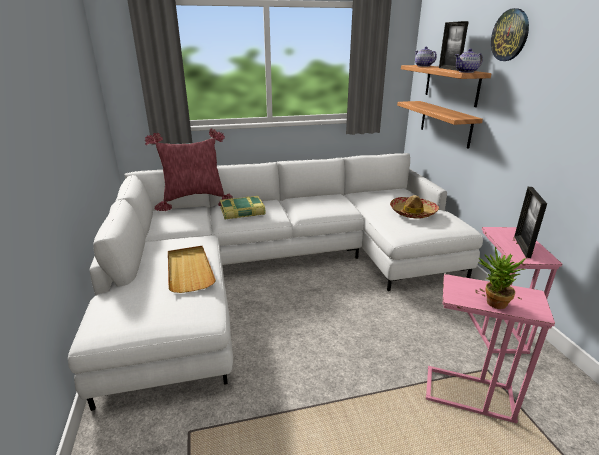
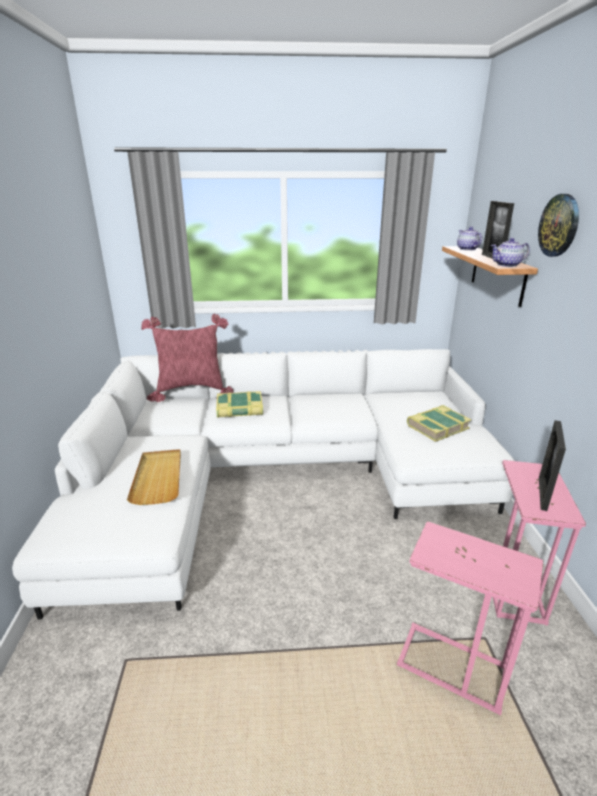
camera: 10 degrees right, 0 degrees up
(413, 213) = (437, 427): hat -> book
(445, 123) = (489, 320): shelf -> none
(492, 303) = (469, 568): potted plant -> none

